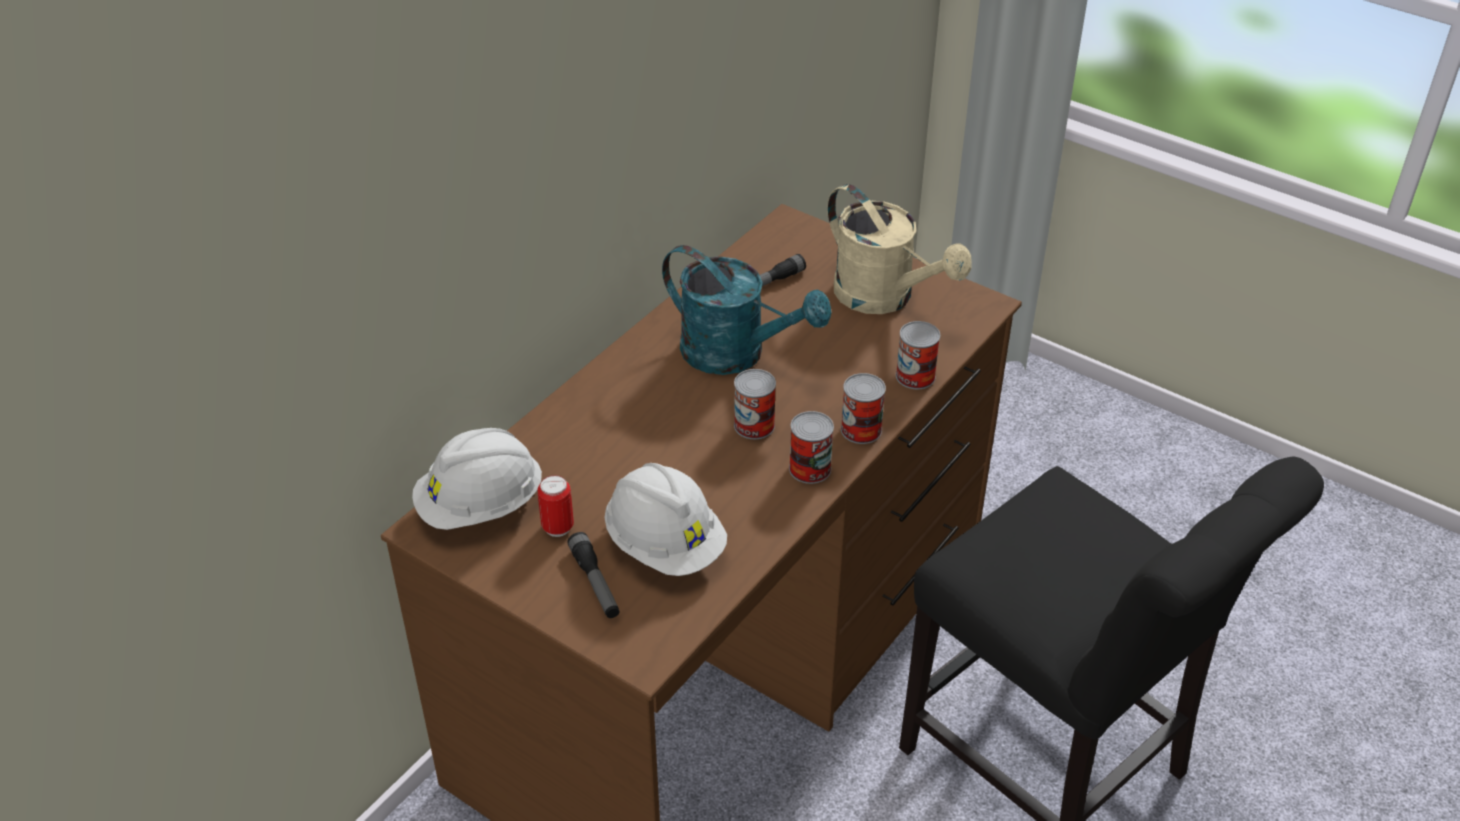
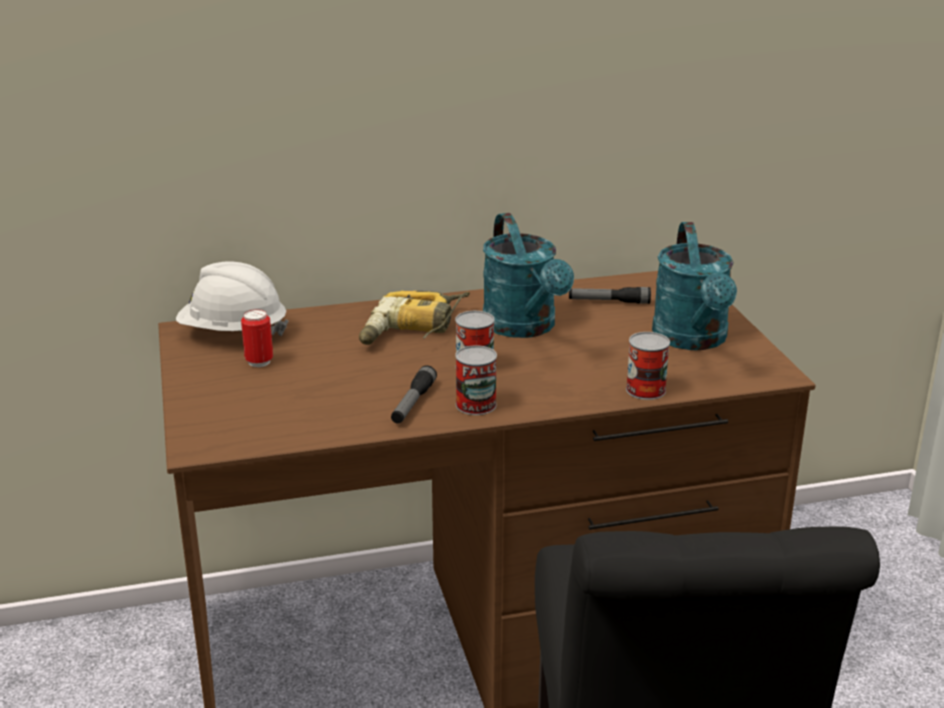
camera: 40 degrees right, 15 degrees down
(595, 583) = (234, 397): flashlight -> flashlight (413, 403)
(645, 409) = (413, 330): none -> power drill
(665, 545) = (308, 399): white hard hat -> none
(861, 429) = (551, 401): can -> none
(885, 297) = (693, 340): beige watering can -> turquoise watering can

